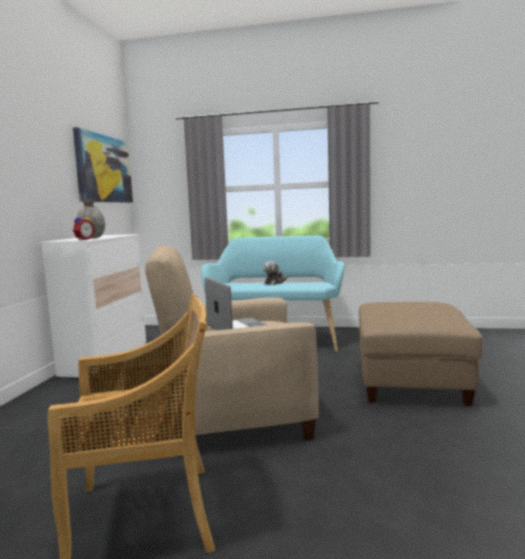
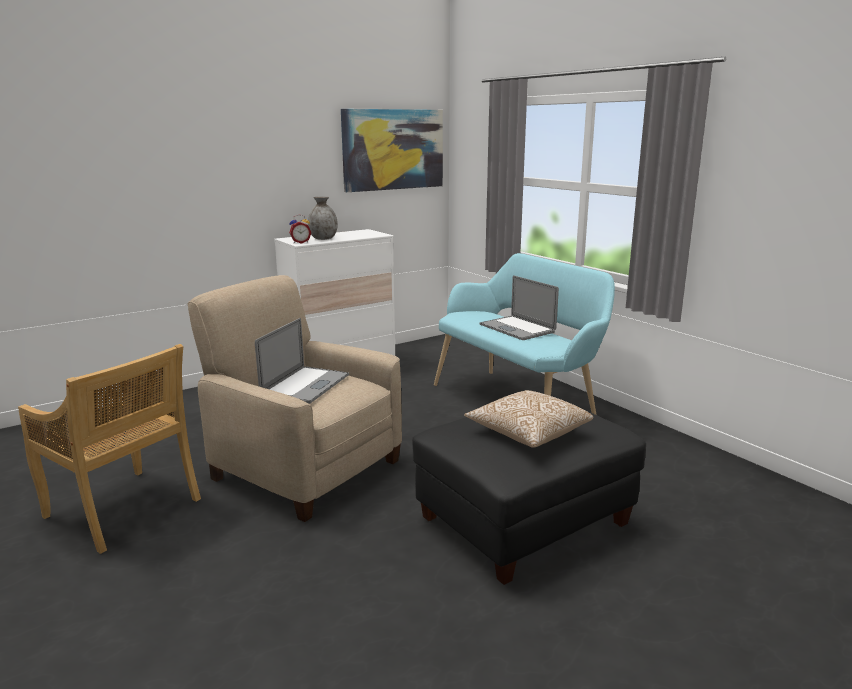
camera: 45 degrees right, 10 degrees up
(275, 282) = (517, 328): plush toy -> laptop
(411, 381) = (524, 522): beige ottoman -> black ottoman
(419, 311) = (528, 433): none -> pillow

